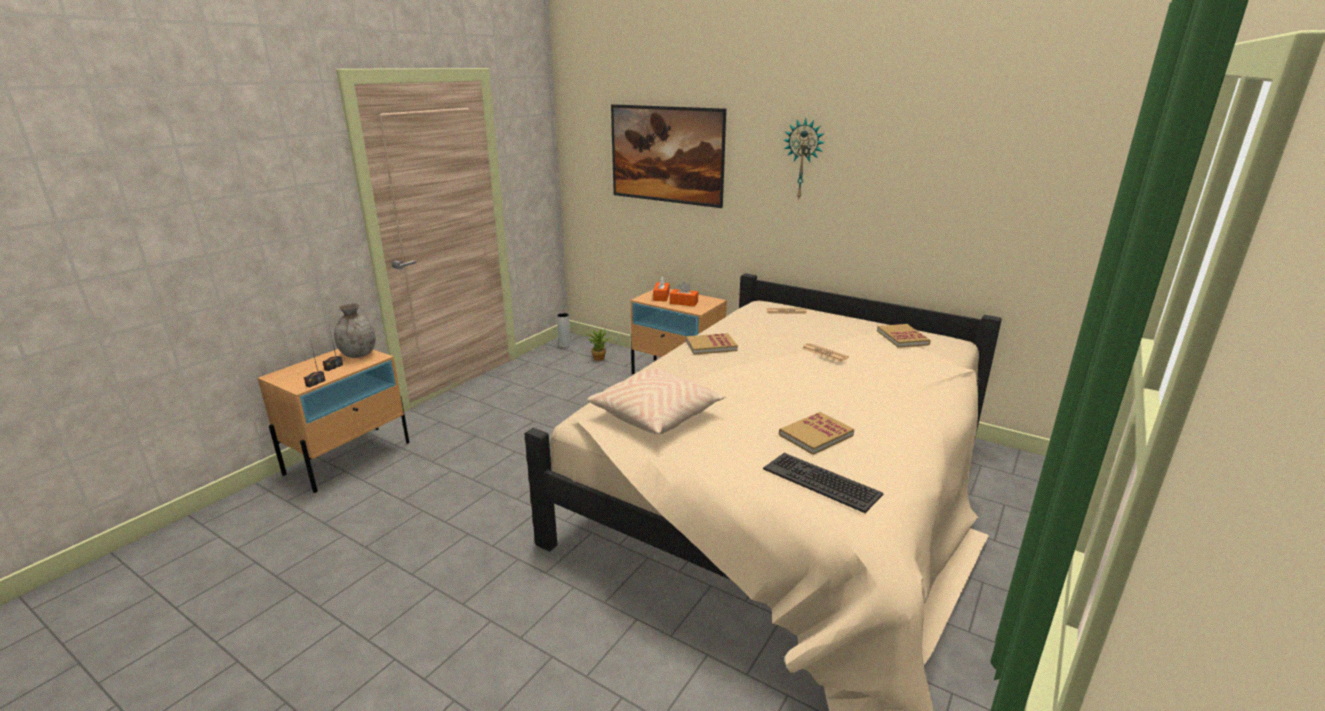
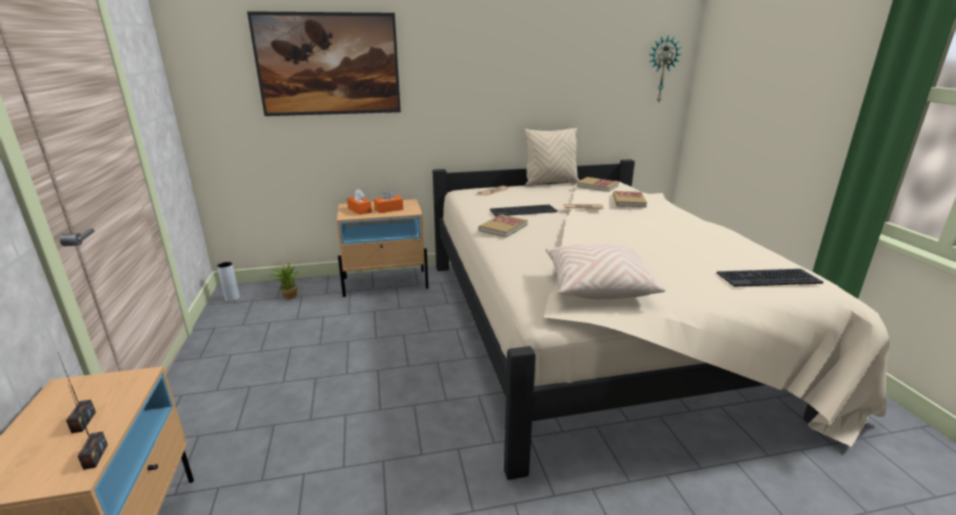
camera: 45 degrees left, 0 degrees up
(359, 354) = (97, 388): grey vase -> none
(765, 338) = (523, 211): none -> keyboard
(803, 159) = (475, 57): wall clock -> wall clock (661, 69)
(816, 435) = (700, 254): book -> book (628, 201)
(869, 320) = (550, 183): none -> beige pillow

